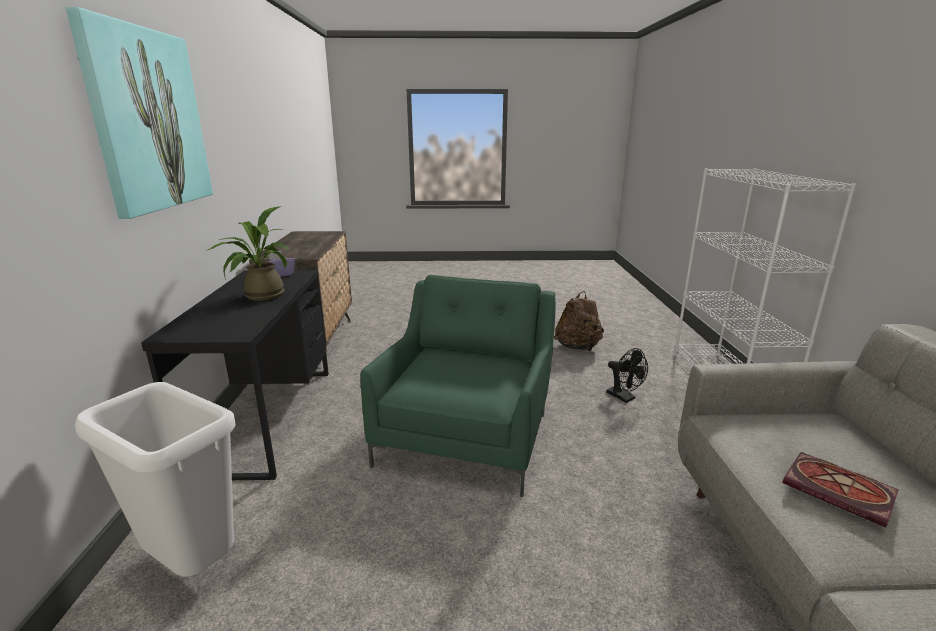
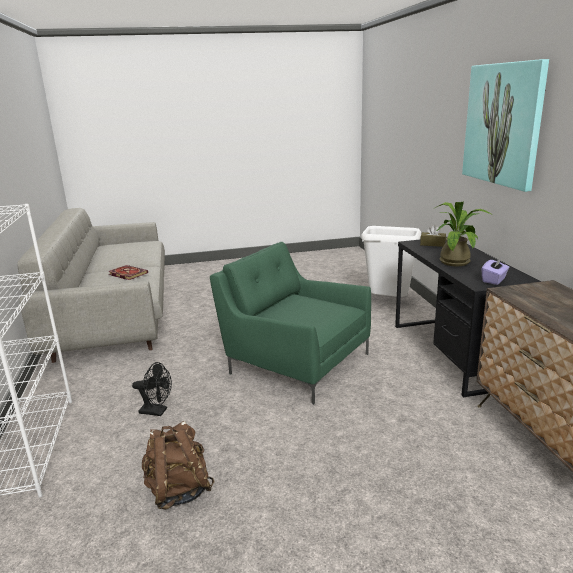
camera: 170 degrees right, 0 degrees up
(217, 327) = (432, 244): none -> brown tissue box
(467, 434) = (295, 362): green armchair -> green armchair turned 120 degrees clockwise
(624, 397) = (157, 411): black fan -> black fan turned 150 degrees clockwise

